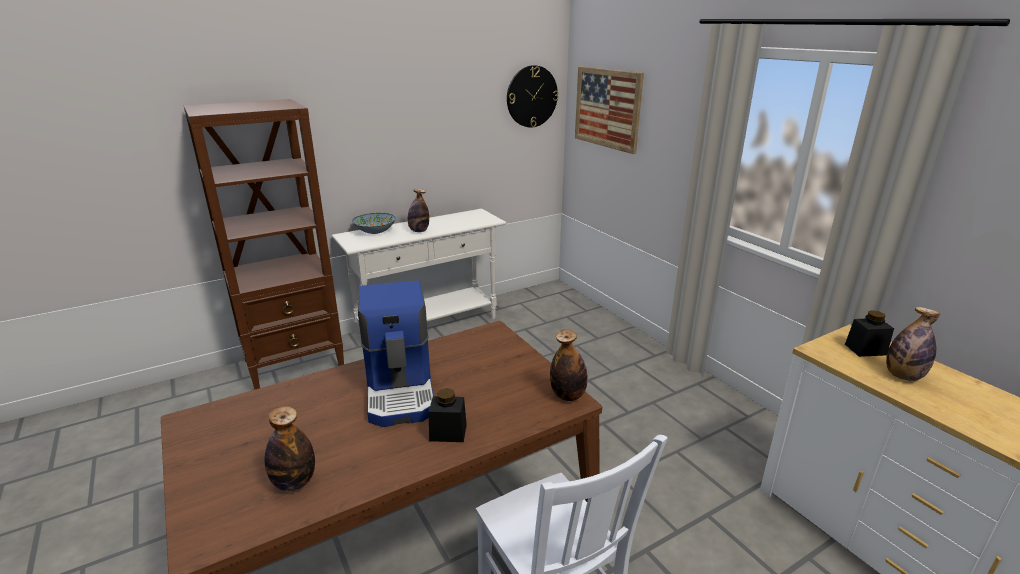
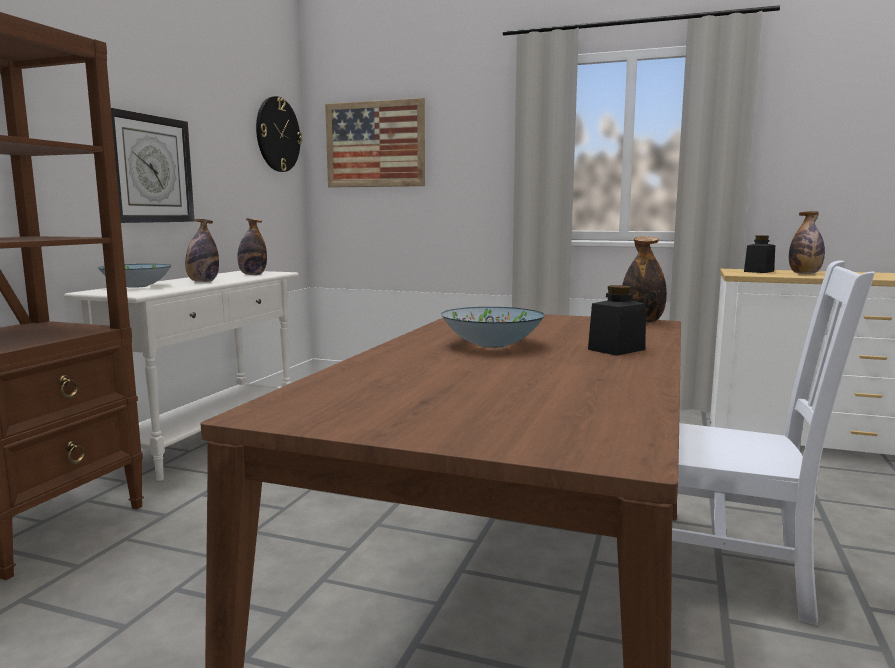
camera: 40 degrees left, 15 degrees down
(294, 482) = (575, 400): bottle -> bottle (252, 275)
(399, 148) = (149, 169): none -> wall clock
(401, 389) = (492, 345): coffee machine -> bowl

